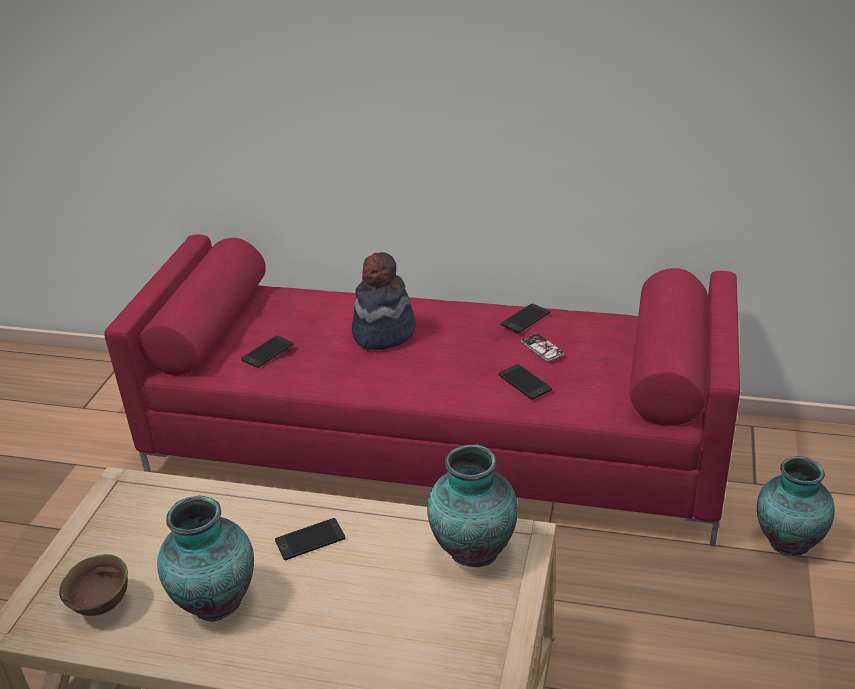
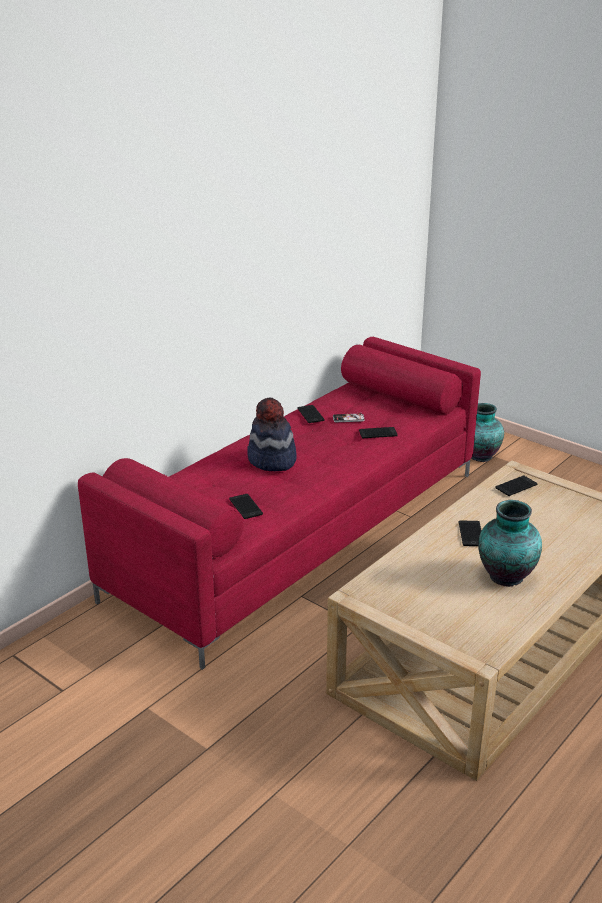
camera: 65 degrees left, 5 degrees down
(103, 606) = (482, 620): brown bowl -> none
(473, 548) = (516, 486): vase -> phone

